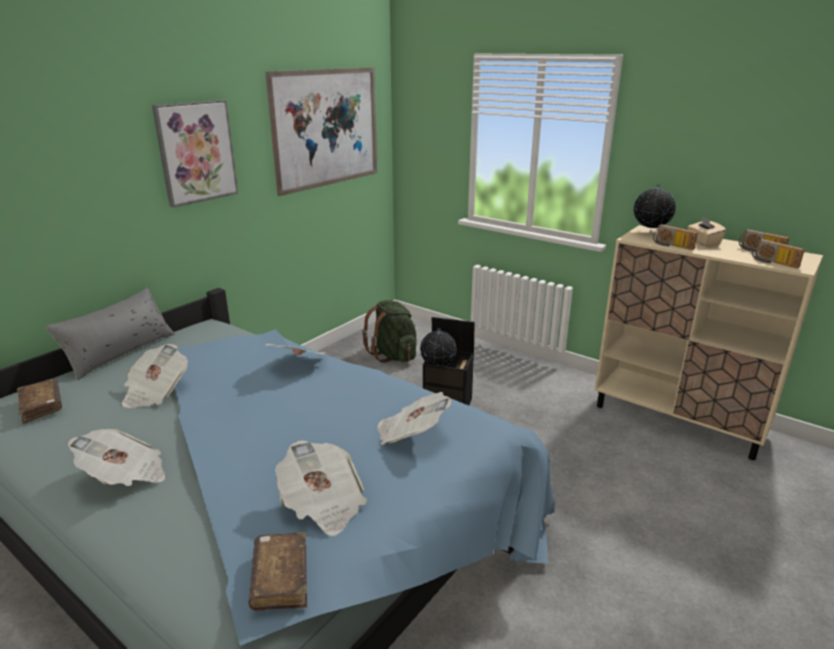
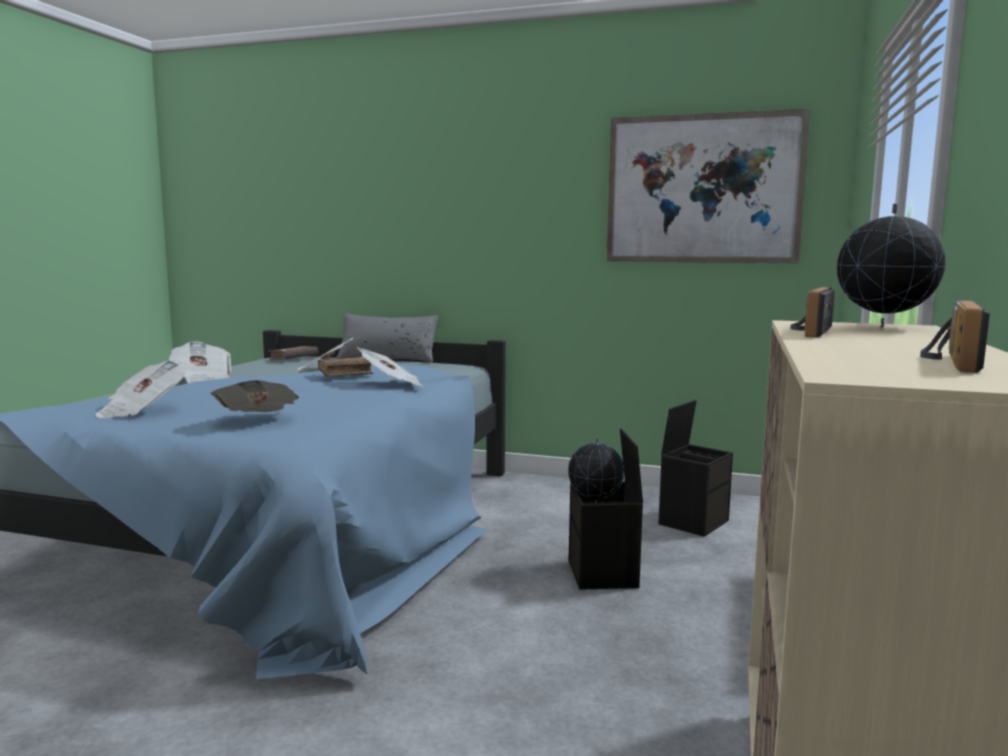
camera: 70 degrees right, 15 degrees down
(196, 152) = (511, 198): picture -> none
(280, 578) = (51, 412): brown book -> brown book (345, 373)
(393, 355) = (693, 521): green backpack -> black storage box
(703, 242) = (904, 341): beige tissue box -> none
(772, 262) = (848, 364): radio -> none

